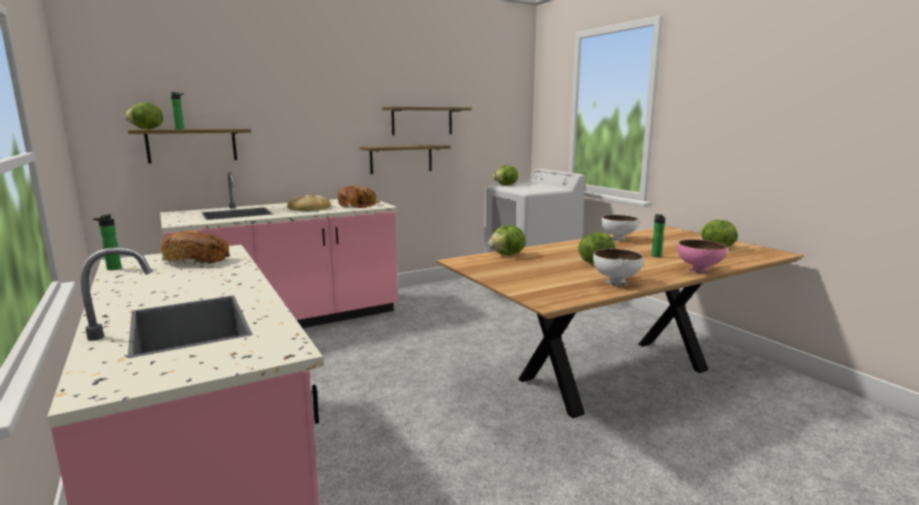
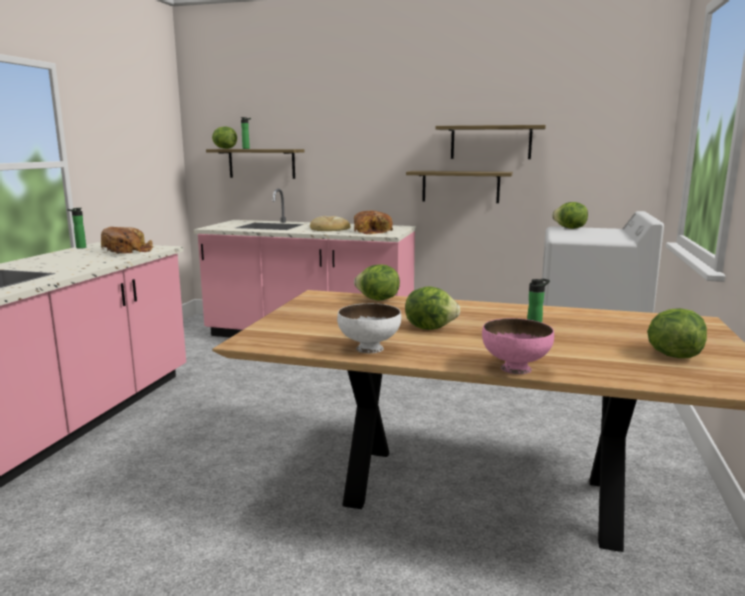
camera: 45 degrees right, 0 degrees up
(618, 239) = (566, 313): white bowl -> none

